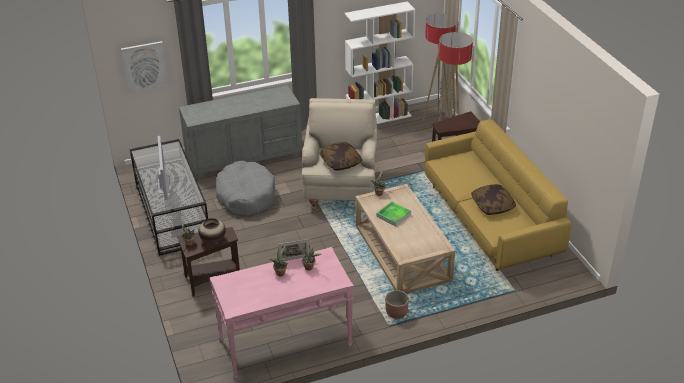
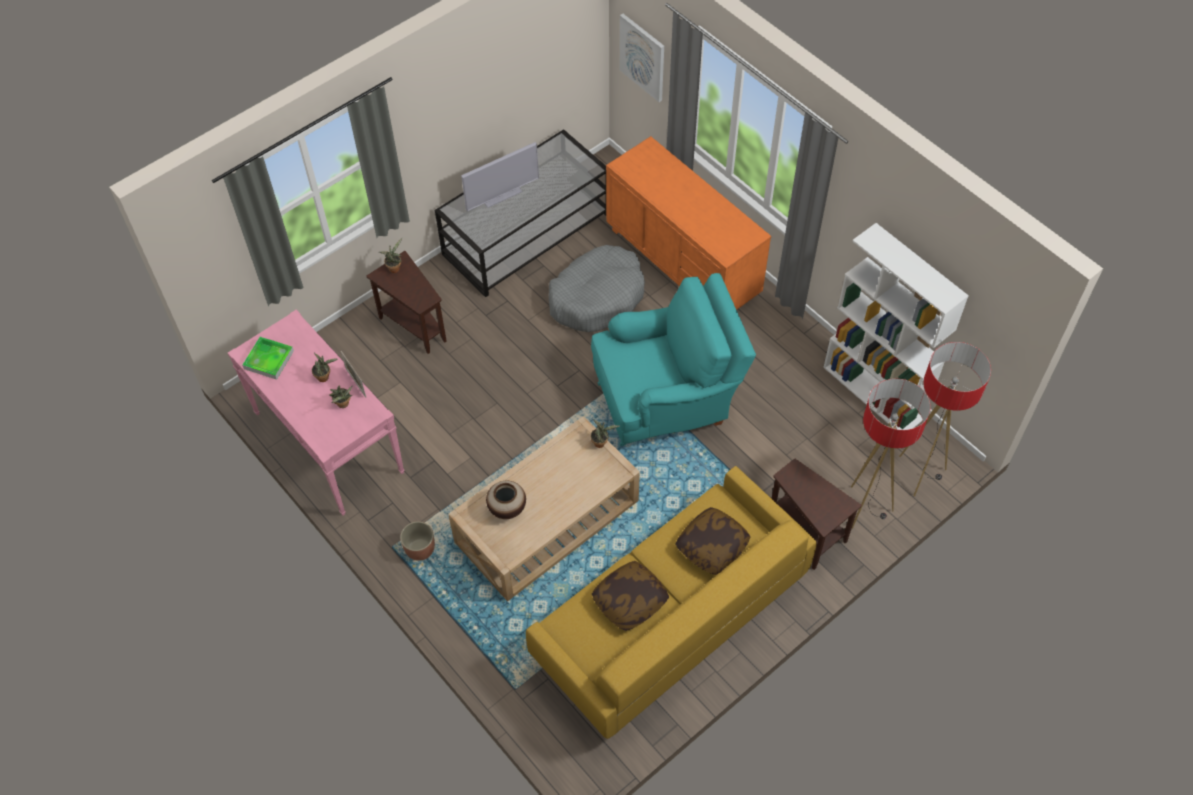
camera: 70 degrees right, 20 degrees up
(213, 240) = (407, 290): vase -> vase (507, 508)
(244, 158) = (682, 262): grey dresser -> orange dresser
(340, 162) = (633, 370): pillow -> pillow (712, 546)
(341, 187) = (666, 400): beige armchair -> turquoise armchair
(393, 215) = (555, 476): tray -> tray (269, 359)

